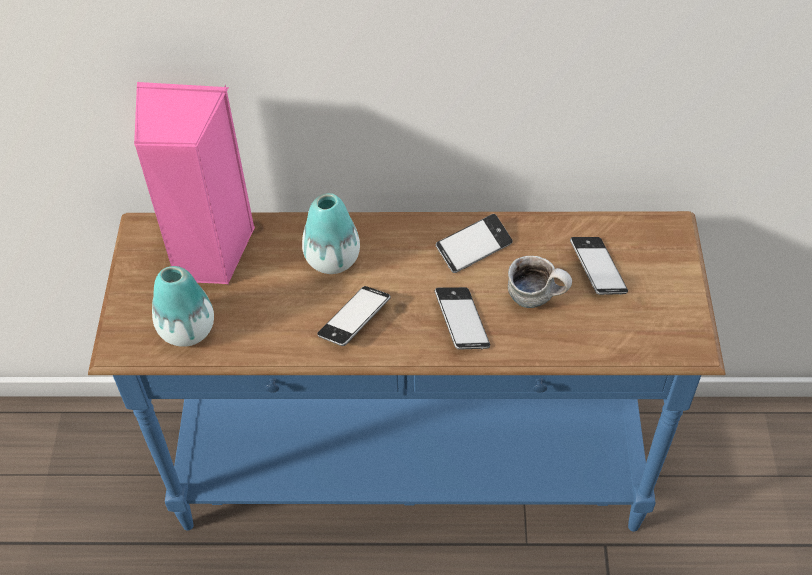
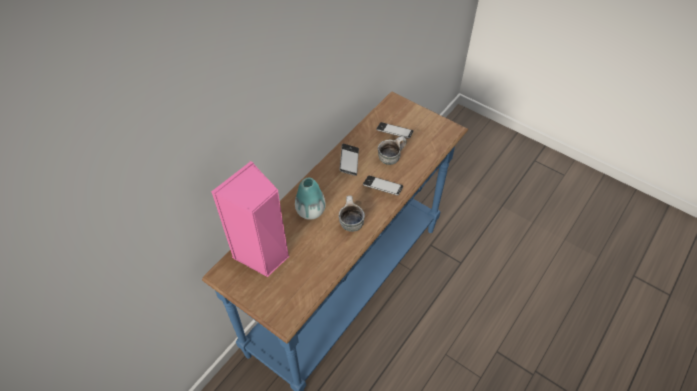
camera: 55 degrees left, 0 degrees up
(187, 330) = (300, 286): vase -> none
(354, 320) = (350, 222): phone -> mug

